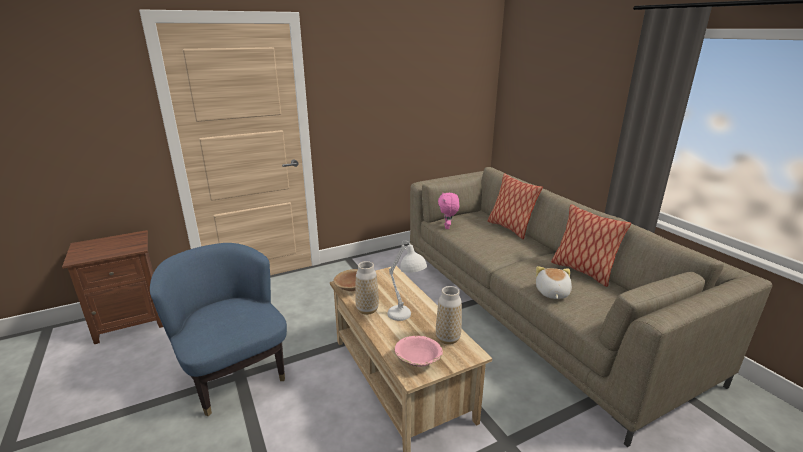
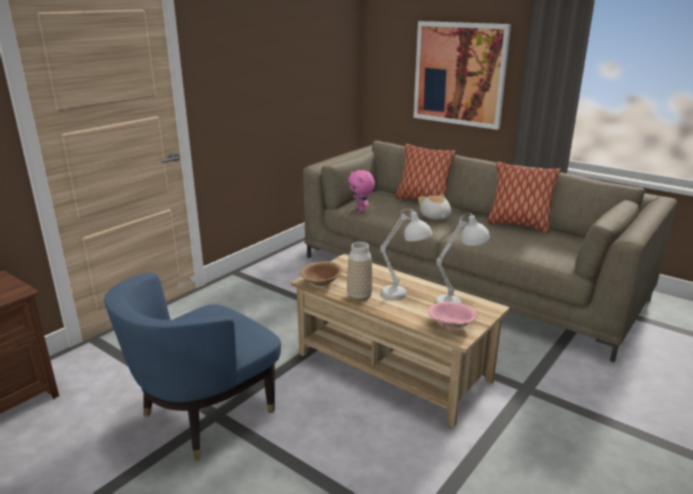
camera: 25 degrees left, 0 degrees up
(233, 373) = (206, 415): blue armchair -> blue armchair turned 75 degrees counterclockwise
(448, 338) = (459, 302): vase -> white table lamp
(551, 293) = (510, 246): plush toy -> plush toy (435, 217)
(571, 113) = (459, 74): none -> picture

